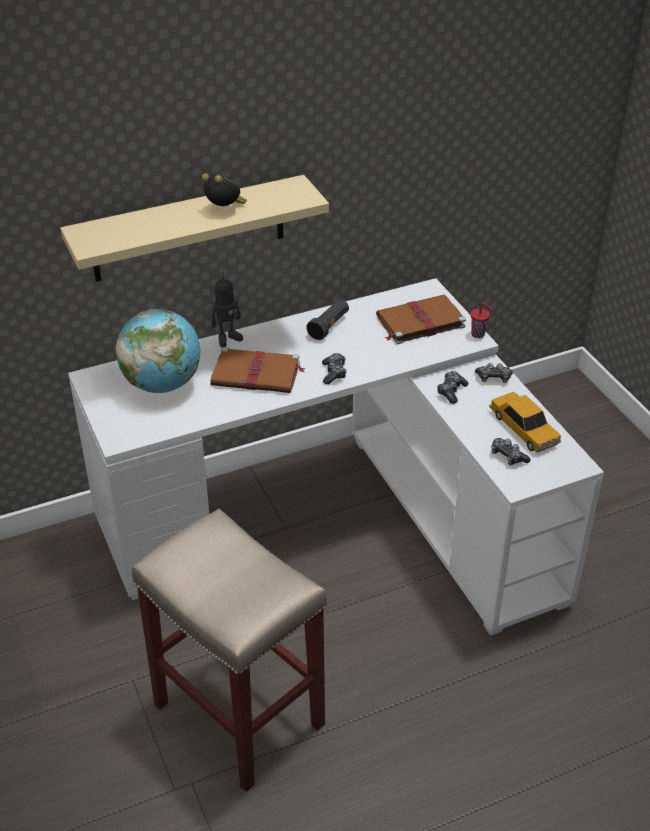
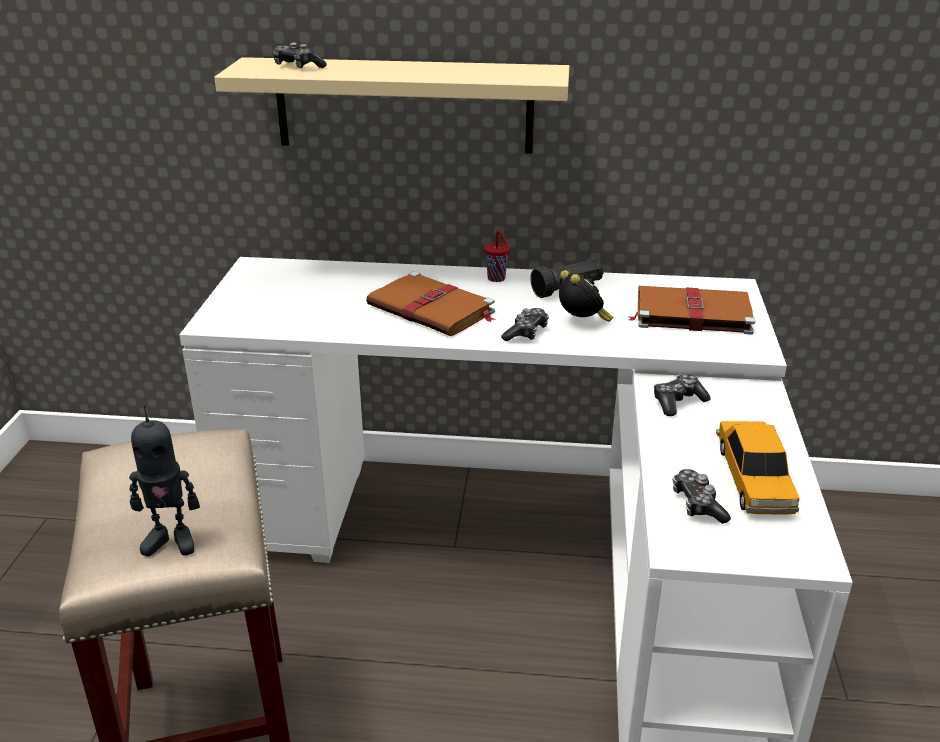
camera: 30 degrees right, 10 degrees down
(162, 384) = (318, 290): globe -> none
(225, 209) = (433, 71): alarm clock -> alarm clock (582, 322)
(227, 338) = (436, 270): toy robot -> toy robot (171, 541)
(478, 334) = (765, 347): red cup -> red cup (497, 279)
(493, 378) = (755, 405): game controller -> game controller (297, 67)

